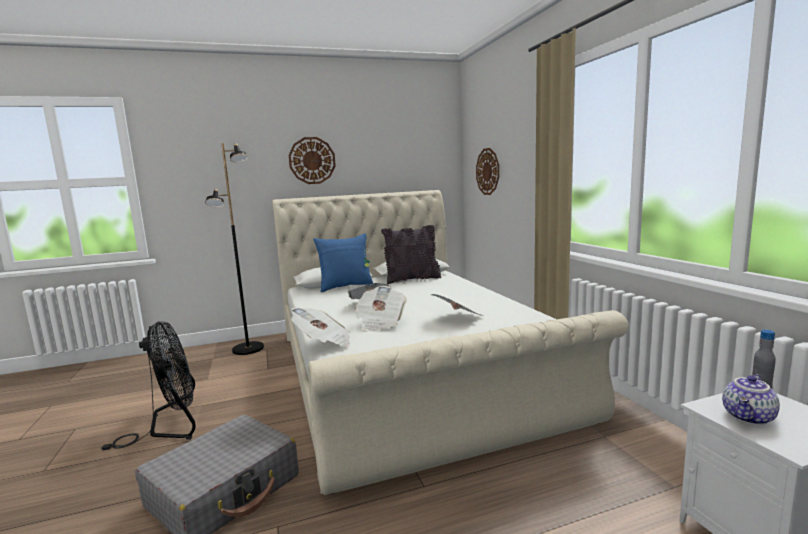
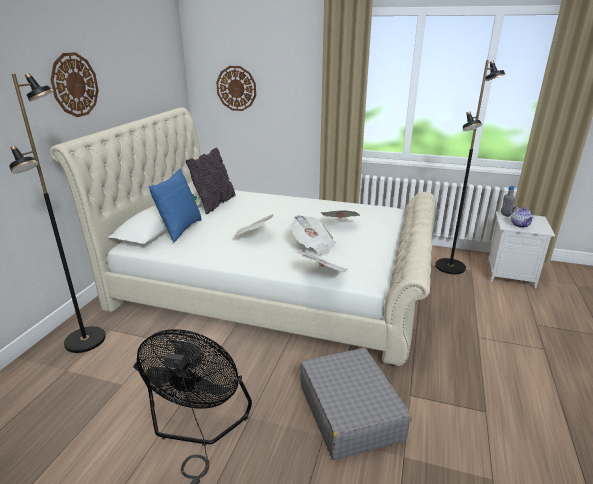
camera: 55 degrees left, 15 degrees up
(644, 463) = (451, 267): none -> black floor lamp

